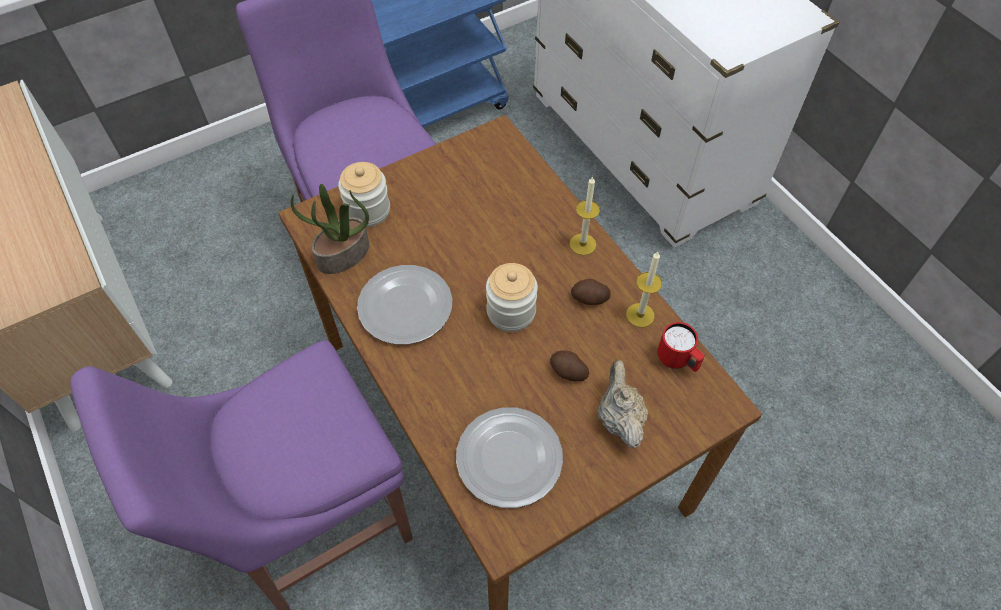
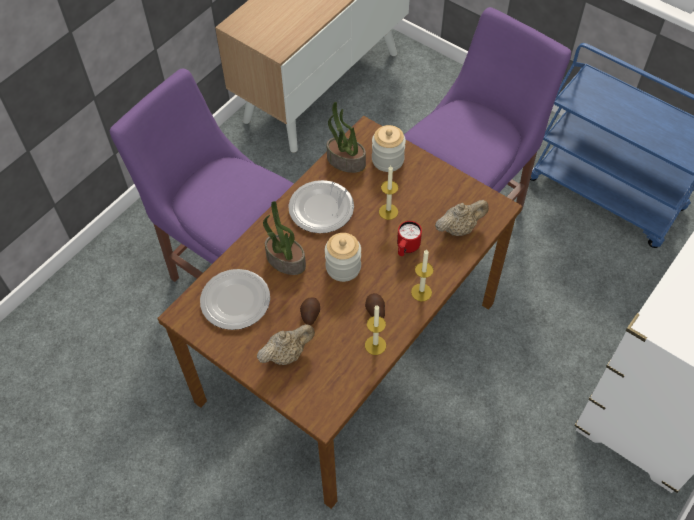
camera: 70 degrees right, 0 degrees up
(449, 237) = (388, 211): none -> candle
(470, 376) = (285, 261): none -> potted plant
(508, 178) = (459, 228): none -> beige teapot
(677, 361) = (346, 378): red mug -> red mug (406, 248)

